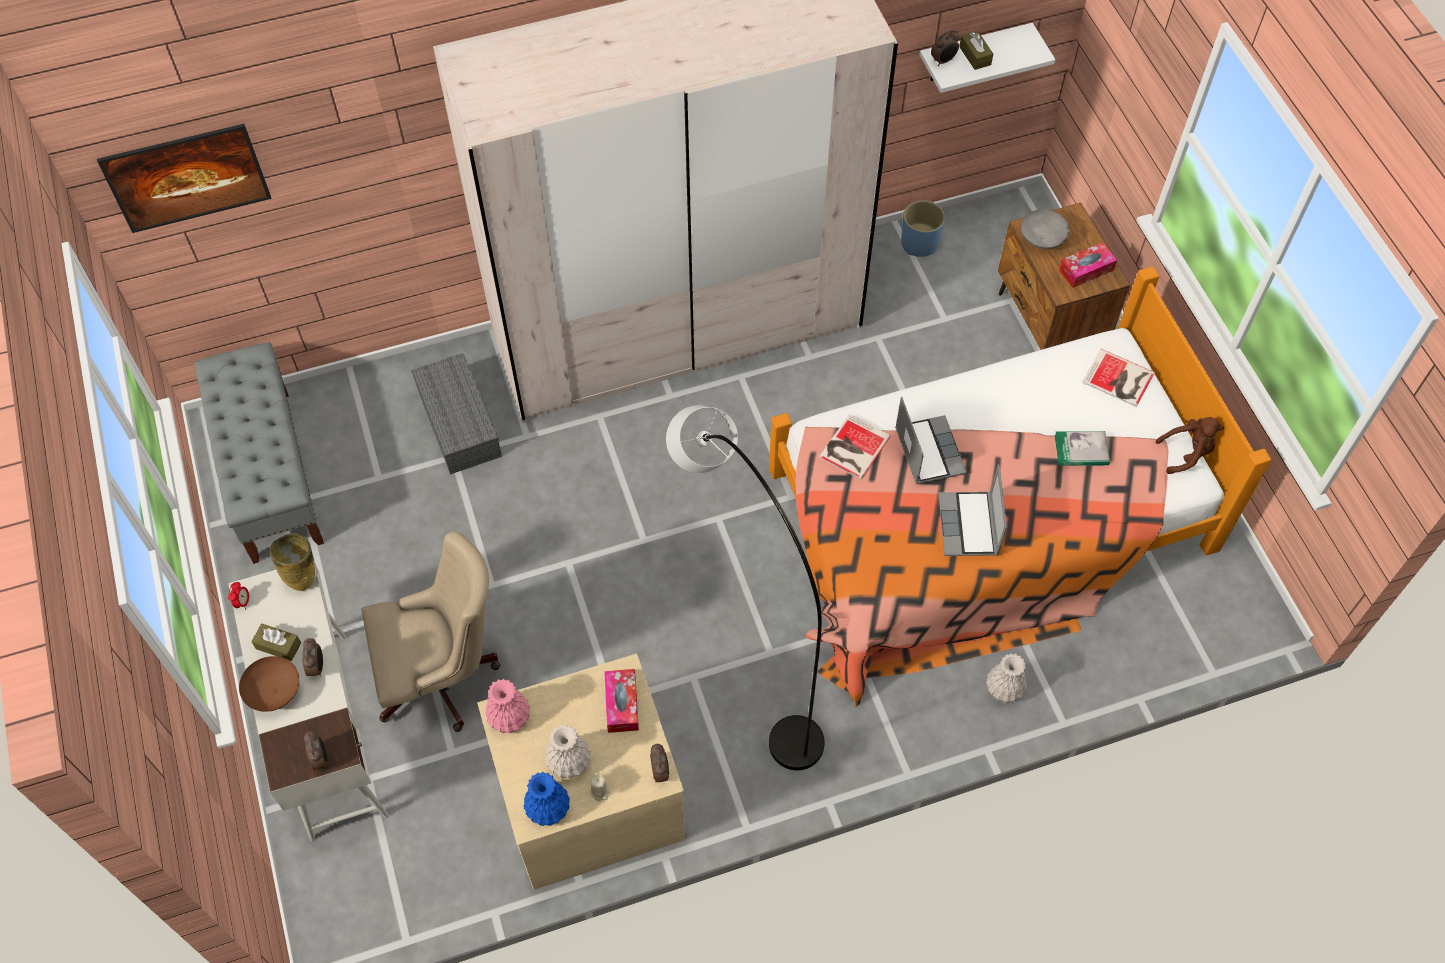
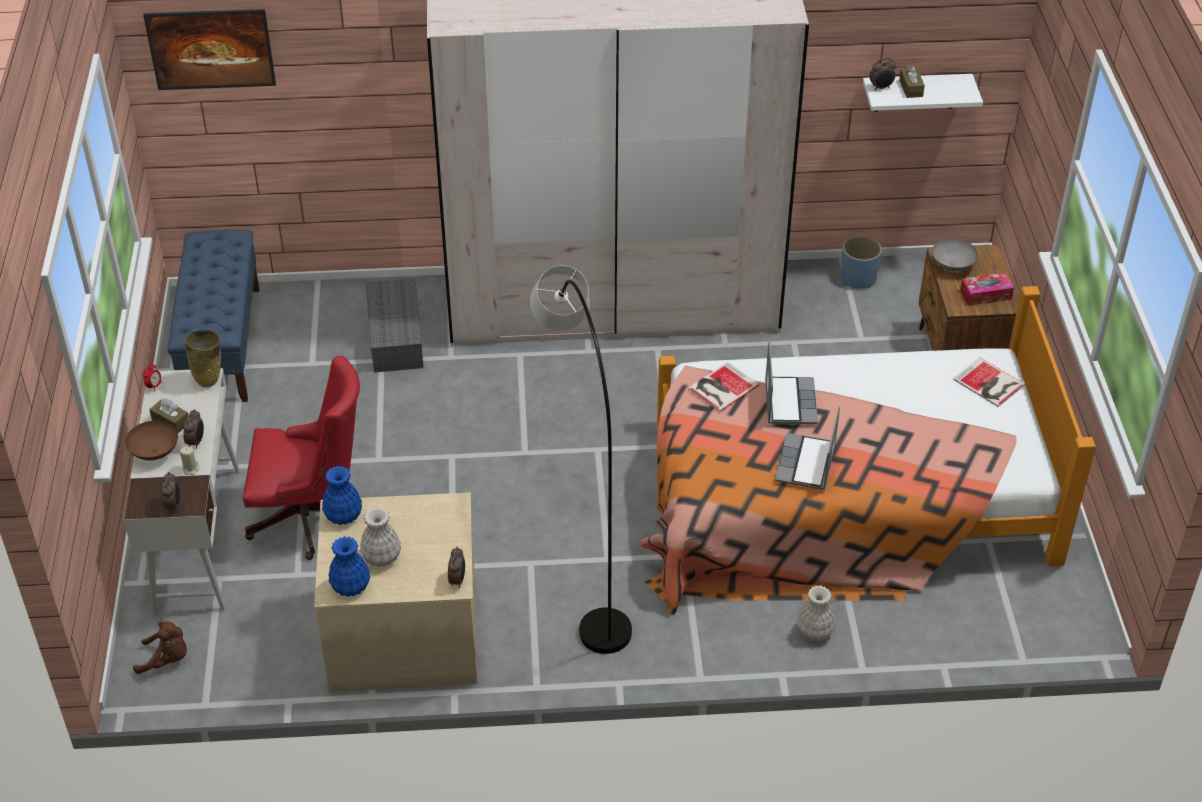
camera: 15 degrees right, 15 degrees down
(270, 475) = (222, 344): grey bench -> blue bench
(444, 676) = (312, 518): beige office chair -> red office chair
(510, 718) = (343, 516): pink vase -> blue vase
(600, 791) = (399, 583): beige candle -> beige candle (190, 469)
(622, 704) = (443, 525): tissue box -> none
(1081, 450) = (932, 428): book -> none
(1186, 453) = (1032, 449): brown plush toy -> brown plush toy (167, 660)

